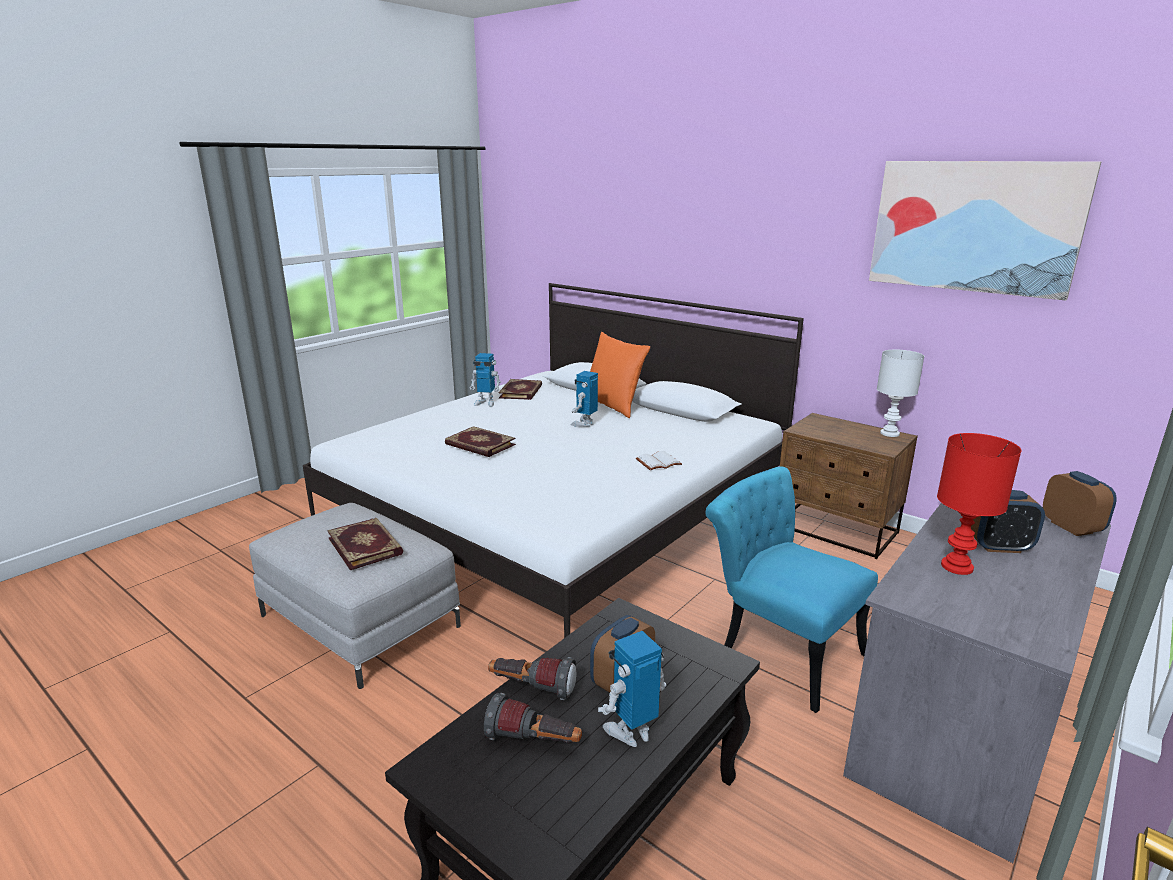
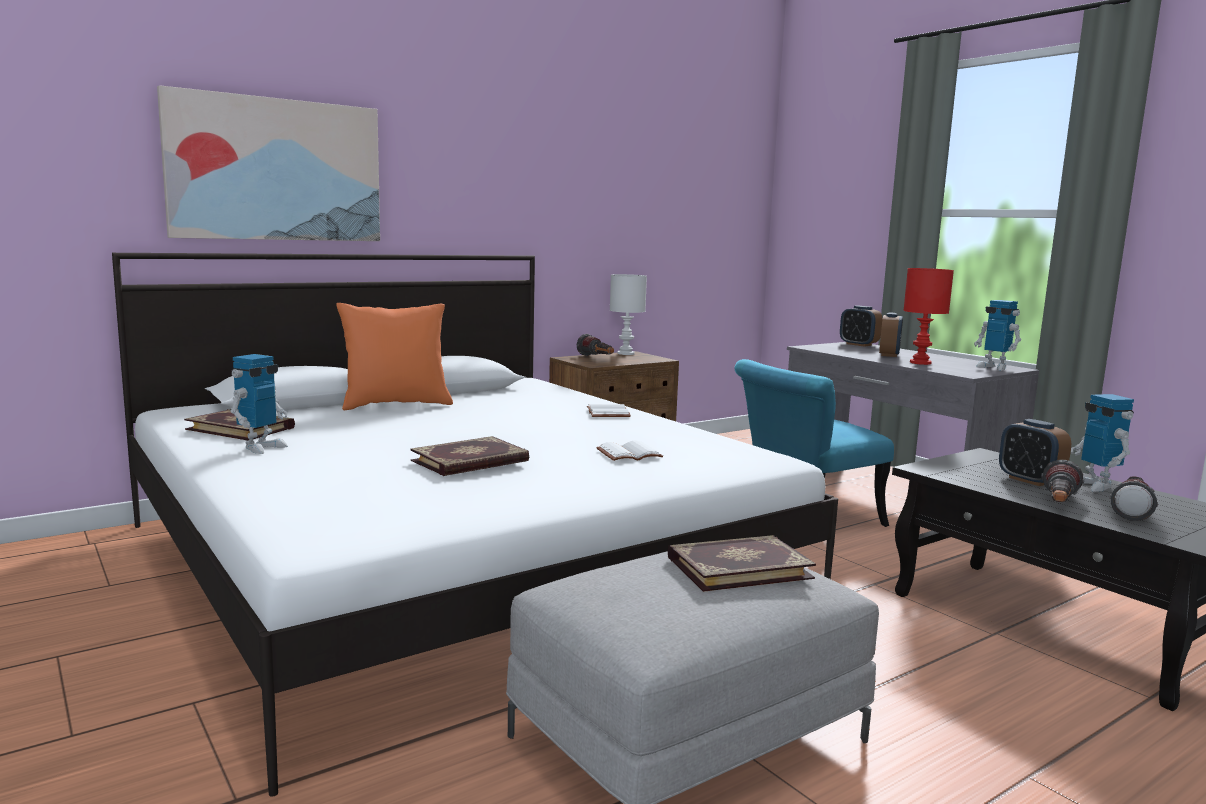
camera: 75 degrees left, 10 degrees down
(536, 482) = (629, 454): none -> white book
(584, 424) = (446, 419): toy robot -> toy robot (994, 367)
(836, 427) = (597, 358): none -> flashlight
(974, 226) = (648, 160): picture -> picture (276, 170)
(1071, 527) = (858, 344): alarm clock -> alarm clock turned 135 degrees counterclockwise

